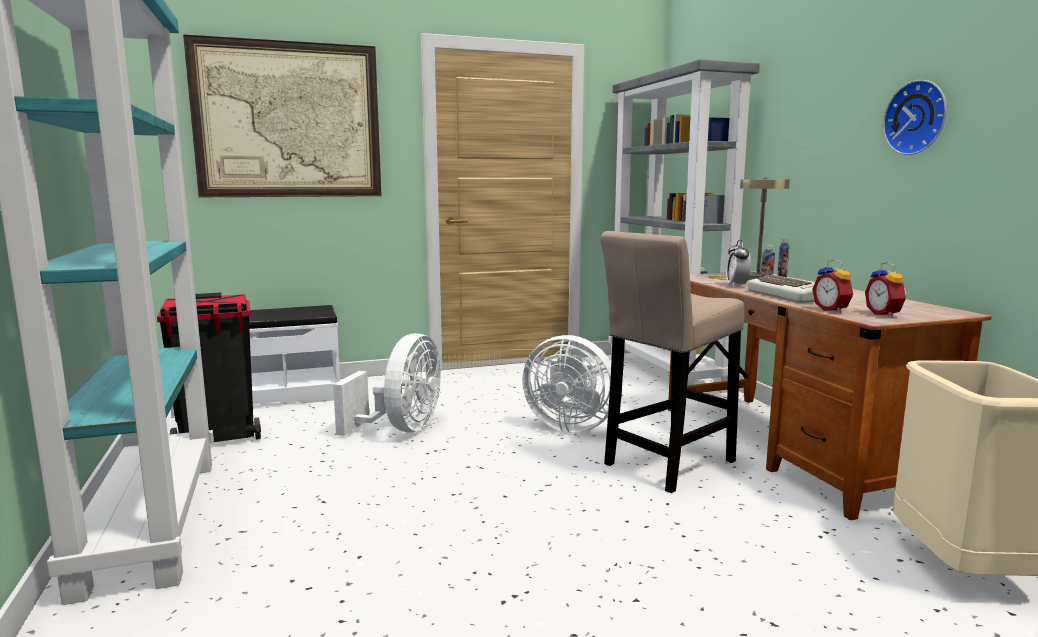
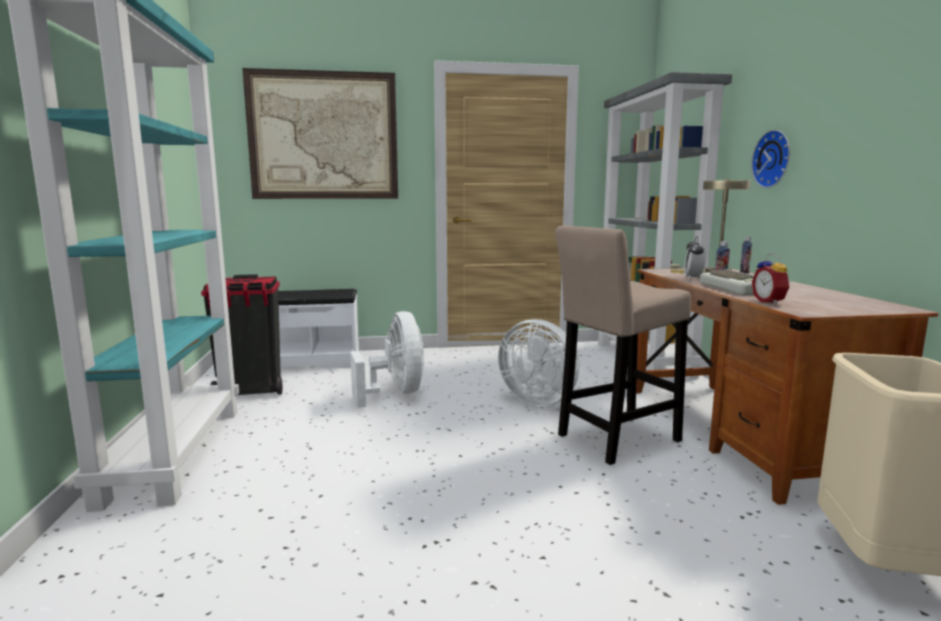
camera: 10 degrees right, 0 degrees up
(402, 429) = (396, 393): white fan -> white fan turned 45 degrees counterclockwise
(885, 314) = (822, 307): alarm clock -> none
(918, 118) = (874, 117): wall clock -> wall clock (774, 159)

